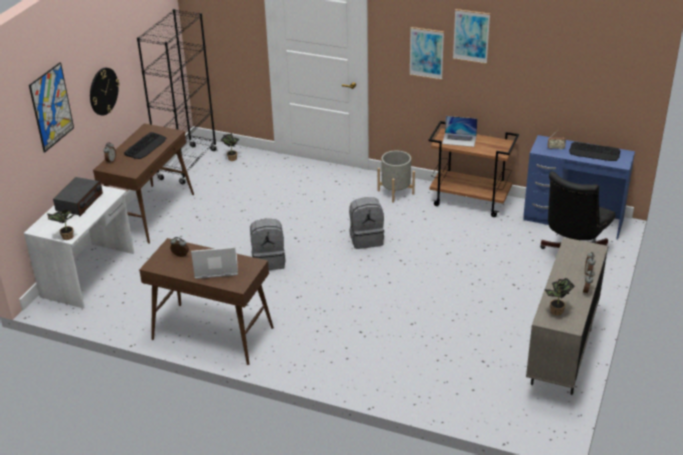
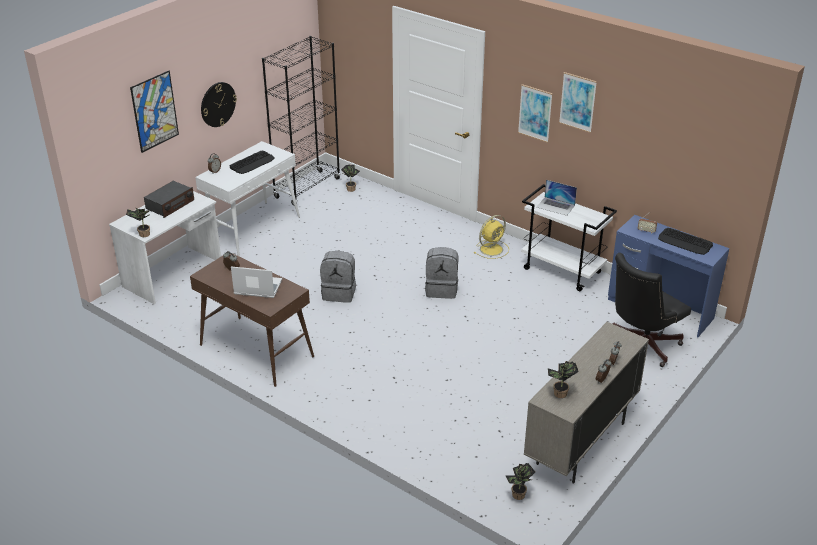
camera: 15 degrees right, 0 degrees up
(150, 213) = (252, 228): brown console table -> white console table
(395, 192) = (492, 249): grey planter -> yellow fan
(470, 201) = (563, 271): brown cart -> white cart
(529, 418) = (518, 496): none -> potted plant

